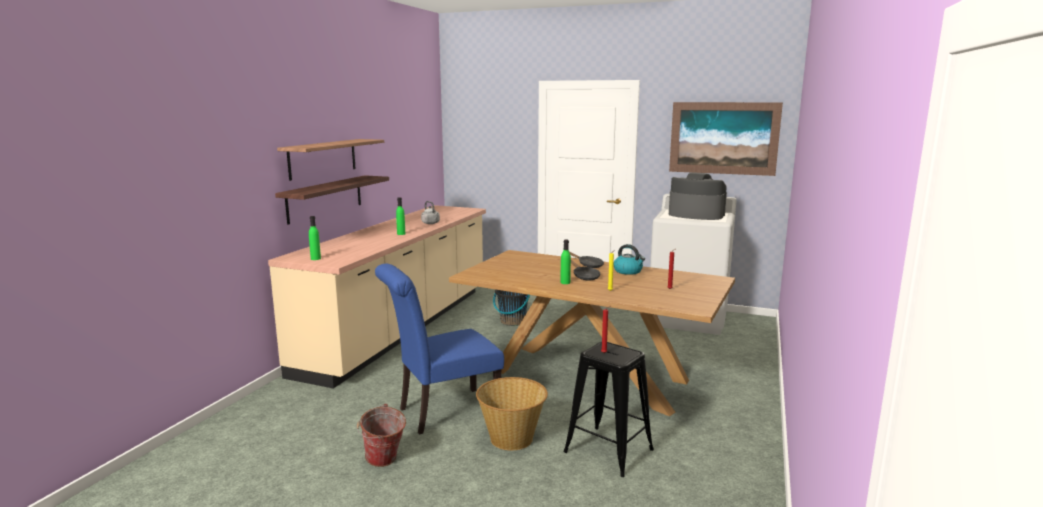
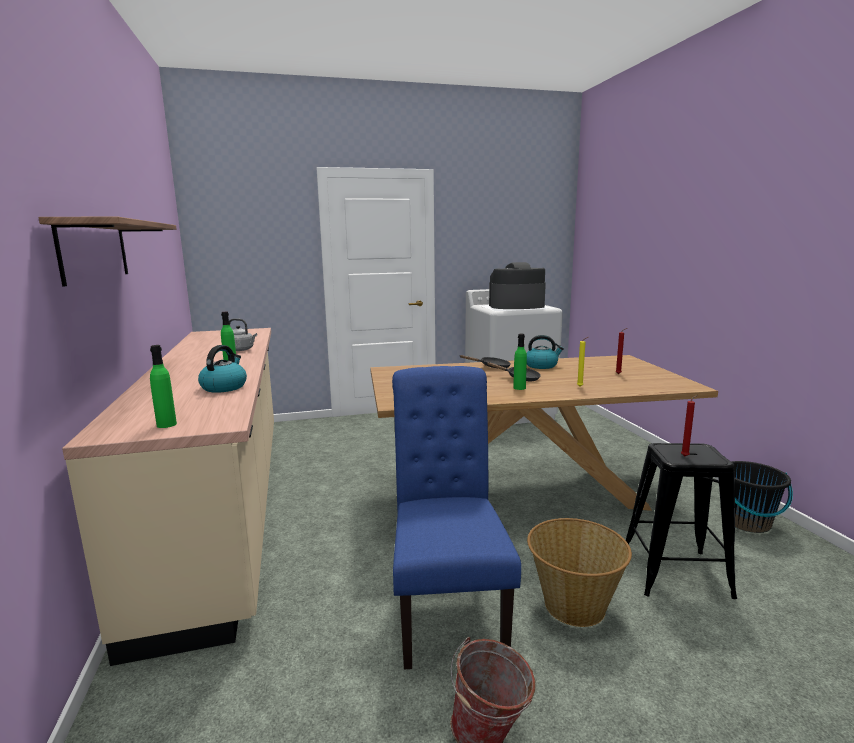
camera: 35 degrees left, 0 degrees up
(325, 198) = (106, 322): shelf -> none
(373, 245) = (224, 387): none -> kettle
(442, 412) = (447, 607): blue chair -> blue chair turned 150 degrees clockwise
(512, 321) = (357, 458): black bucket -> black bucket (747, 523)
(723, 138) = (516, 230): picture -> none

